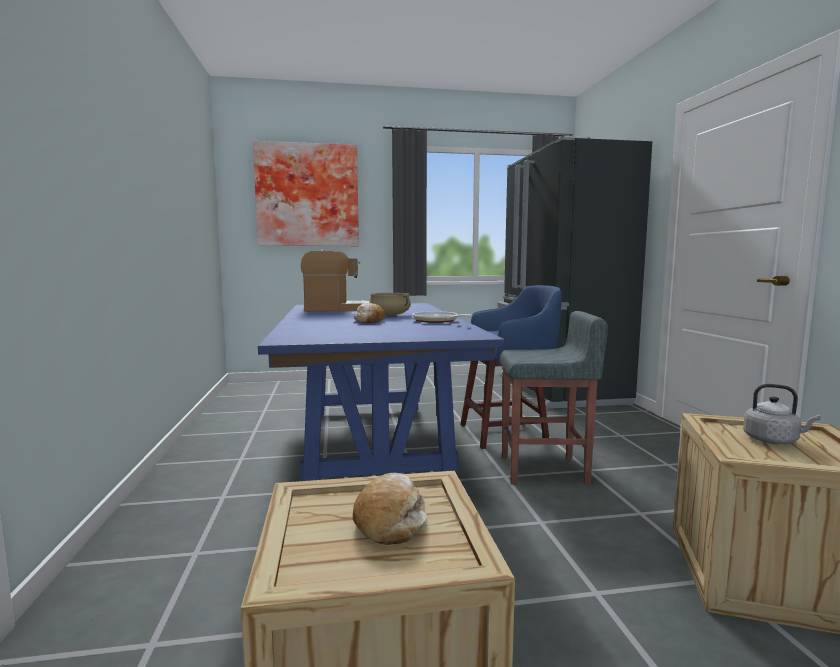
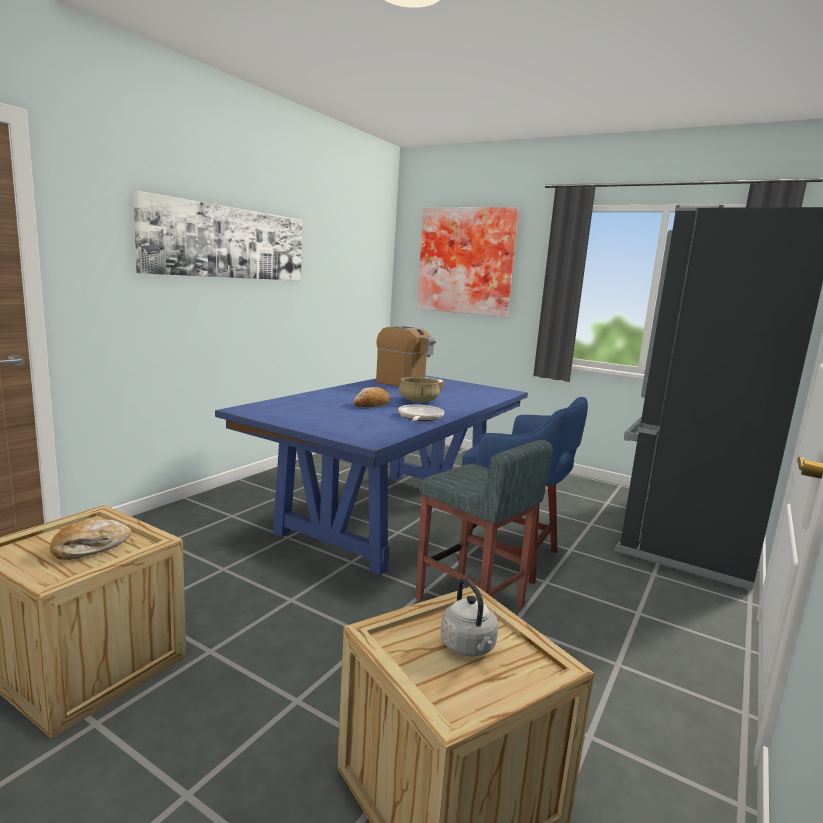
camera: 40 degrees right, 5 degrees up
(124, 146) = (228, 242): none -> picture

